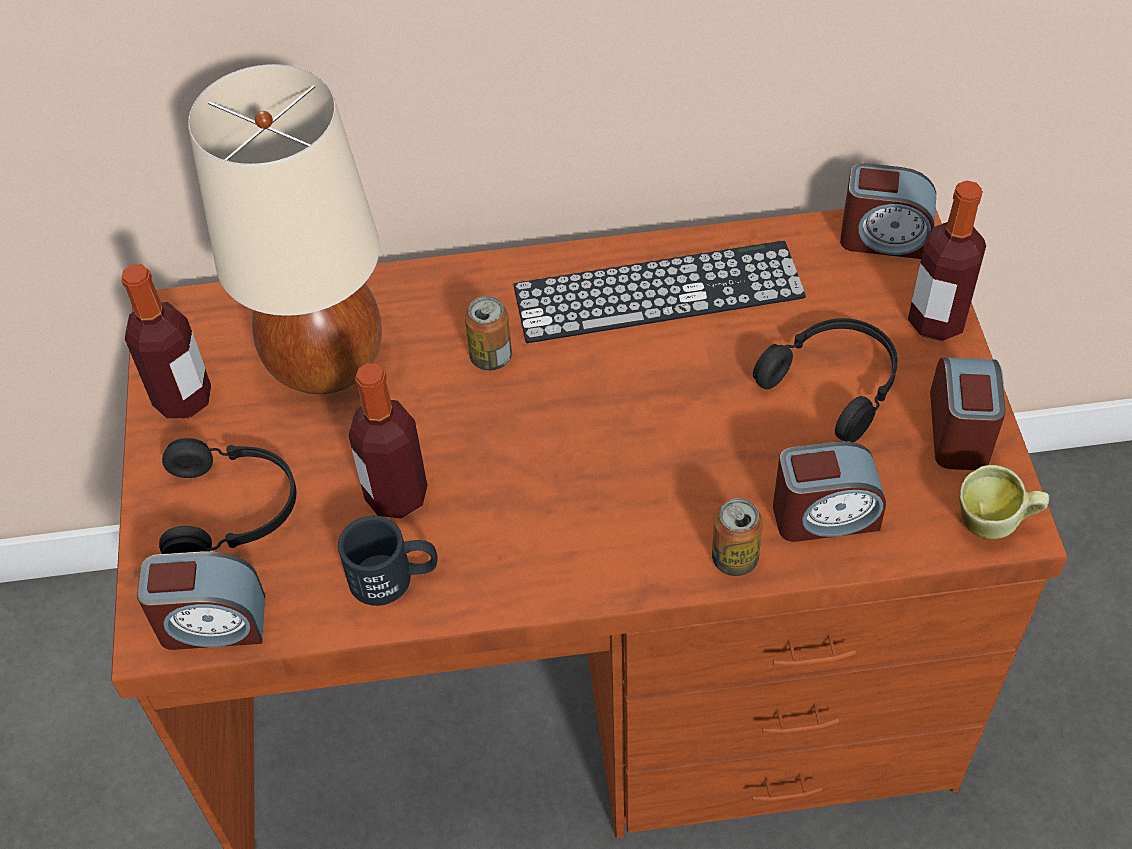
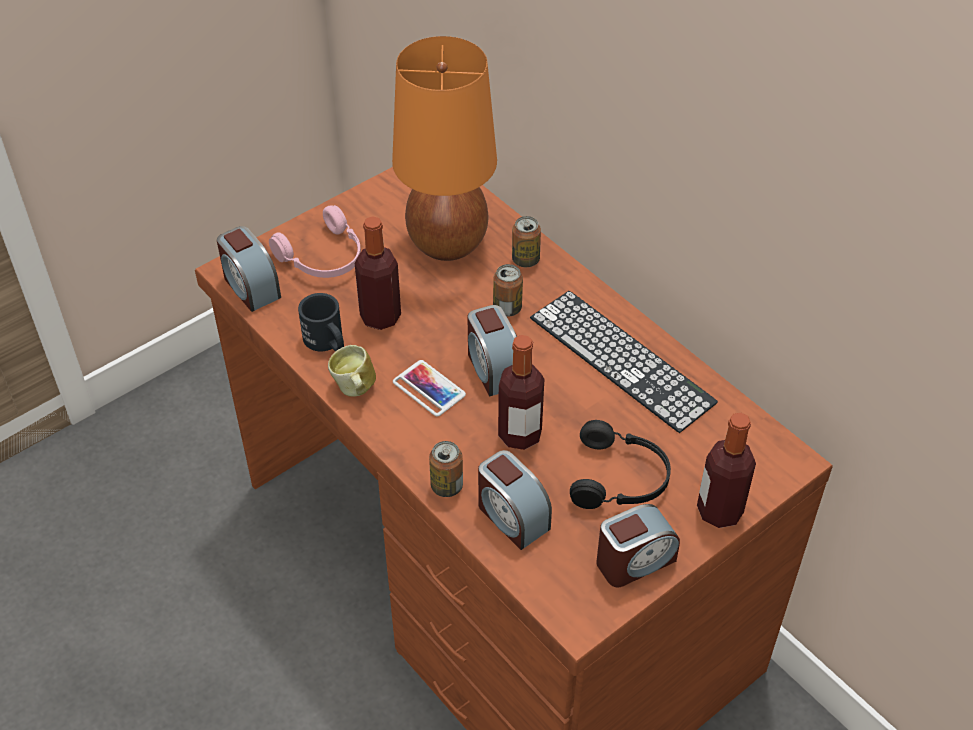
camera: 55 degrees right, 5 degrees down
(183, 399) = (379, 201): bottle -> bottle (520, 434)
(233, 509) = (324, 258): black headphones -> pink headphones
(325, 361) = (448, 242): beige table lamp -> orange table lamp
(425, 299) = (525, 260): none -> can
(562, 502) = (429, 388): none -> phone
(884, 238) = (769, 453): alarm clock -> alarm clock (493, 368)
(993, 525) = (570, 609): mug -> mug (354, 390)

